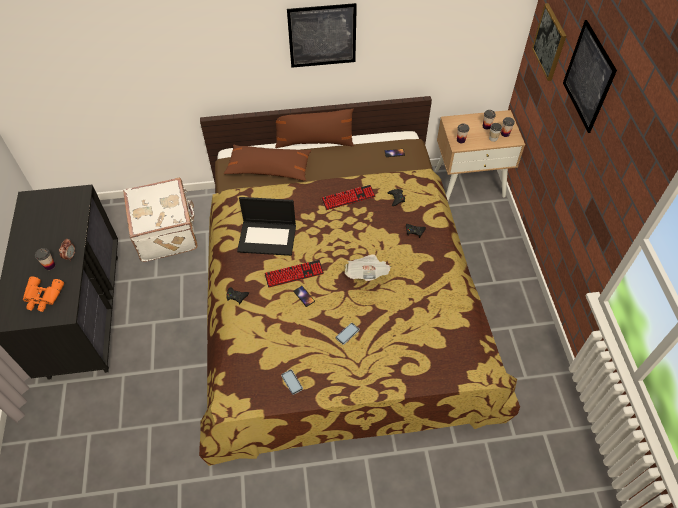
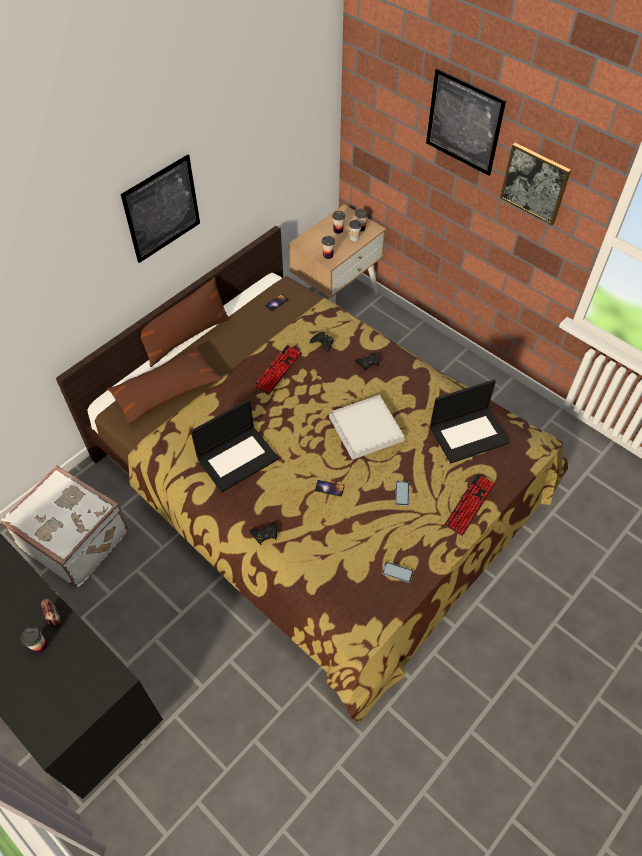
camera: 40 degrees left, 0 degrees up
(42, 297) = (69, 684): orange binoculars -> none
(294, 274) = (299, 474): keyboard -> keyboard (469, 505)
(367, 274) = (365, 429): newspaper -> white tray
(437, 328) = (469, 434): none -> laptop
(550, 42) = (384, 111): picture -> picture (535, 183)

